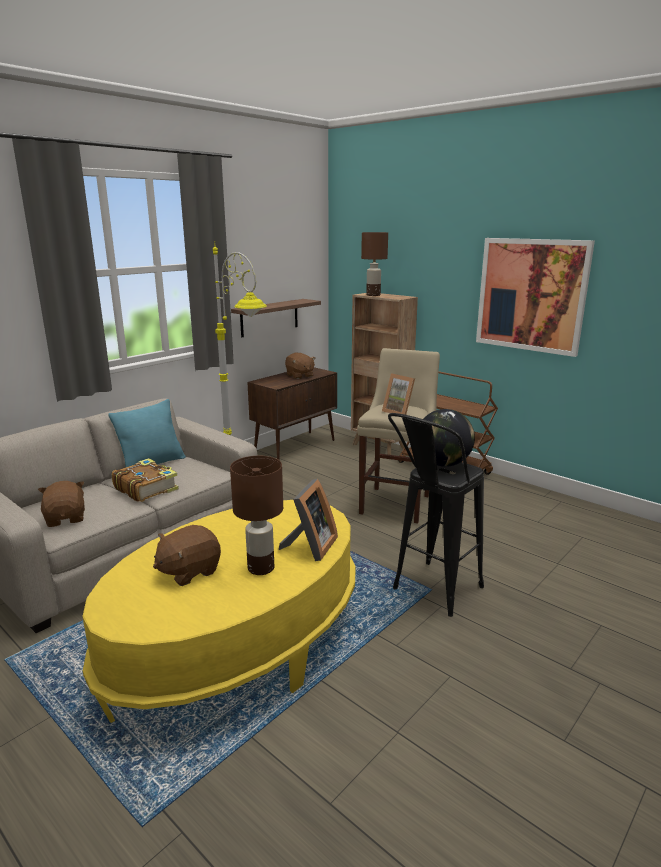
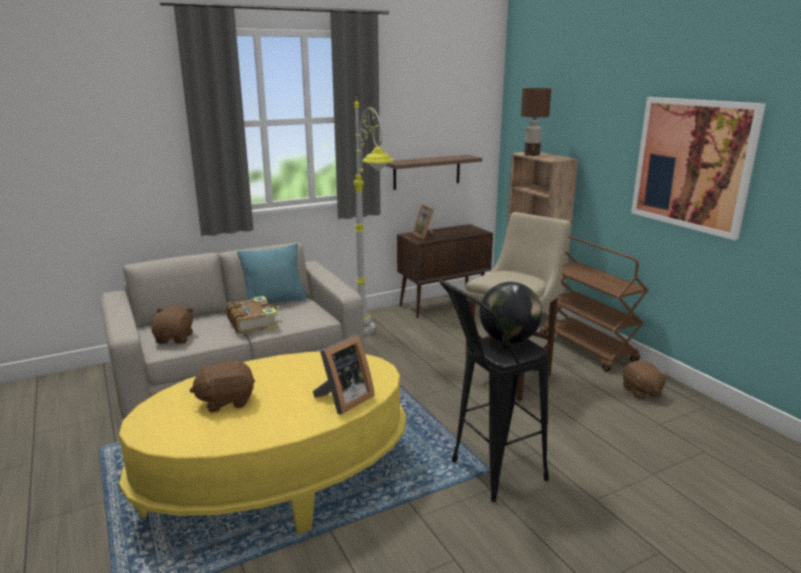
camera: 20 degrees right, 0 degrees up
(261, 568) = (285, 411): brown table lamp -> none
(299, 376) = (452, 233): brown plush toy -> brown plush toy (641, 392)
(399, 412) = (511, 281): picture frame -> picture frame (425, 235)

